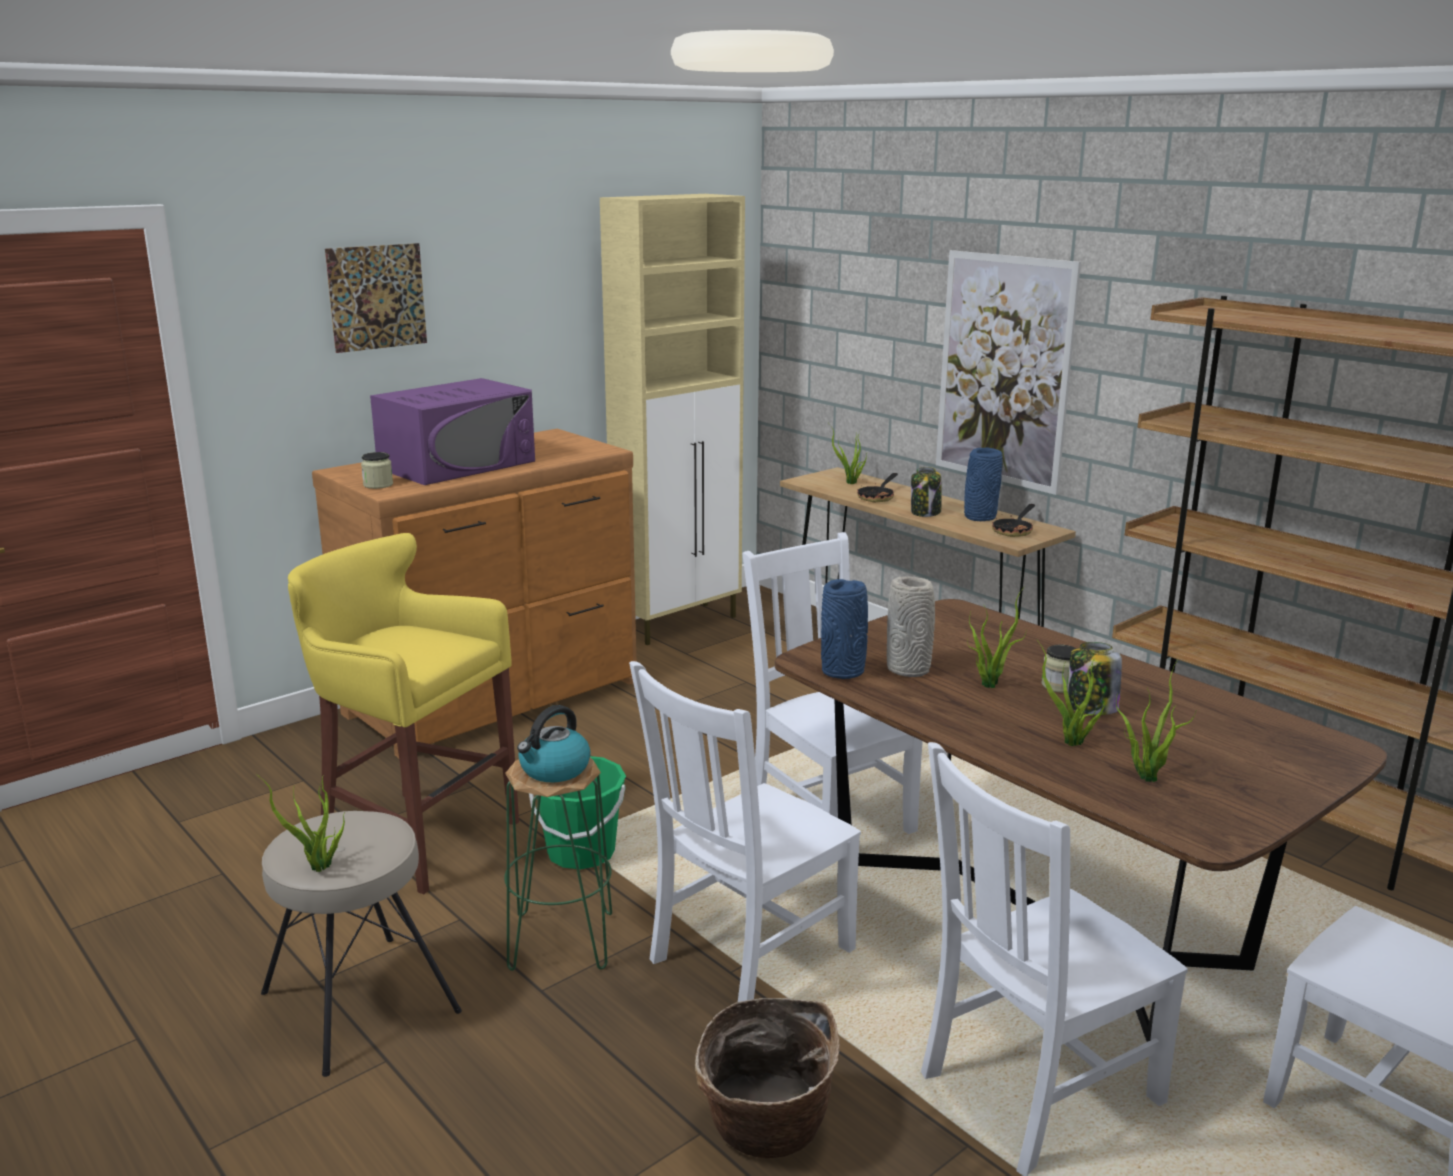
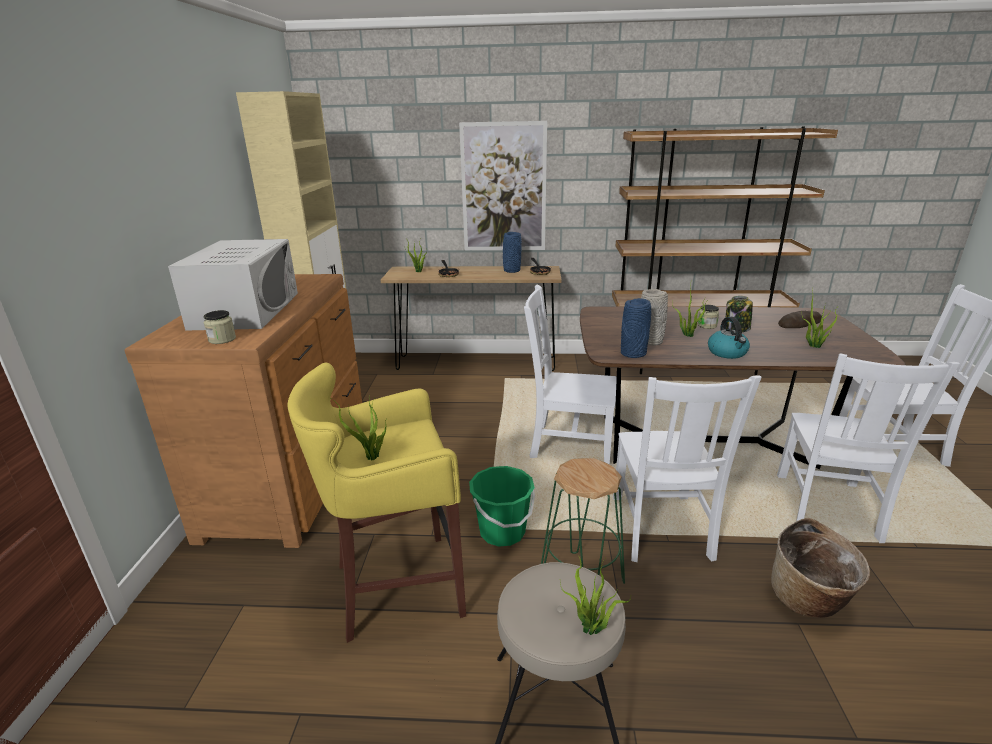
camera: 45 degrees left, 5 degrees up
(377, 297) = (124, 178): picture -> none
(457, 465) = (246, 310): purple microwave -> white microwave
(554, 770) = (592, 474): kettle -> kettle (727, 353)
(925, 512) = (486, 275): jar -> none
(1071, 743) = (768, 345): potted plant -> potted plant (371, 458)
(1238, 745) = (799, 323): none -> bread

